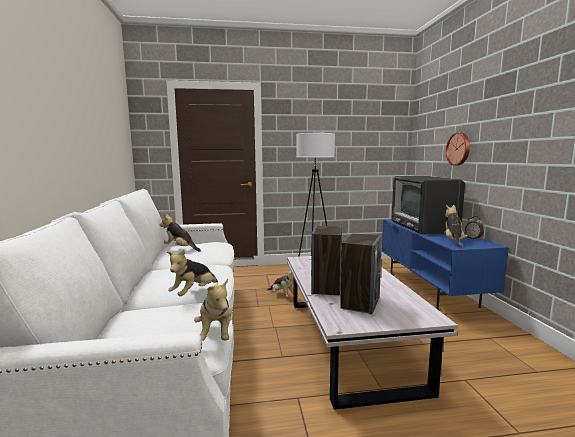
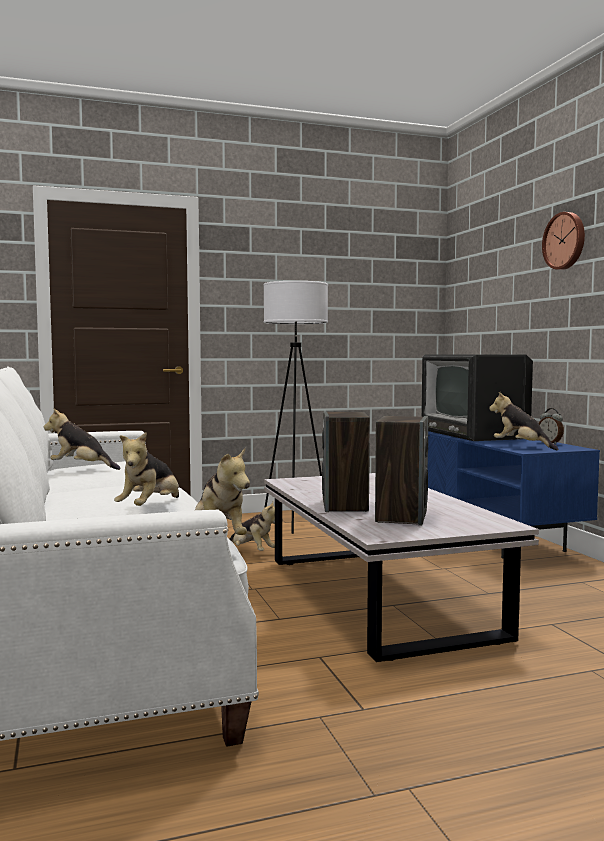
camera: 10 degrees left, 5 degrees down
(453, 241) = (521, 446): plush toy -> plush toy turned 45 degrees counterclockwise
(459, 149) = (520, 310): wall clock -> wall clock (565, 241)

